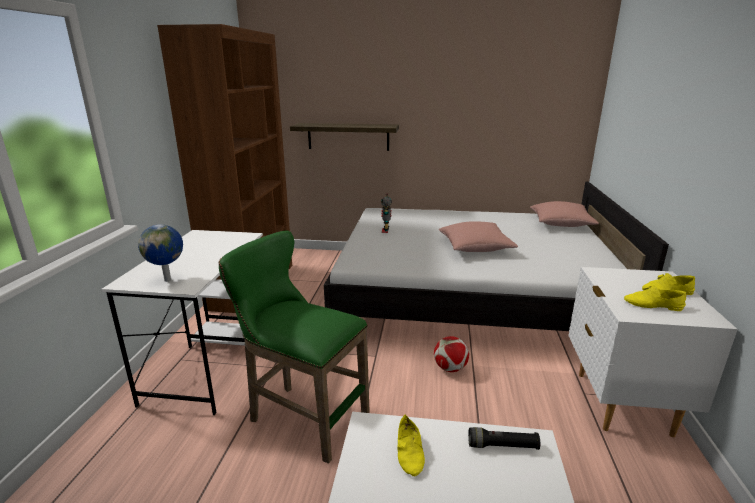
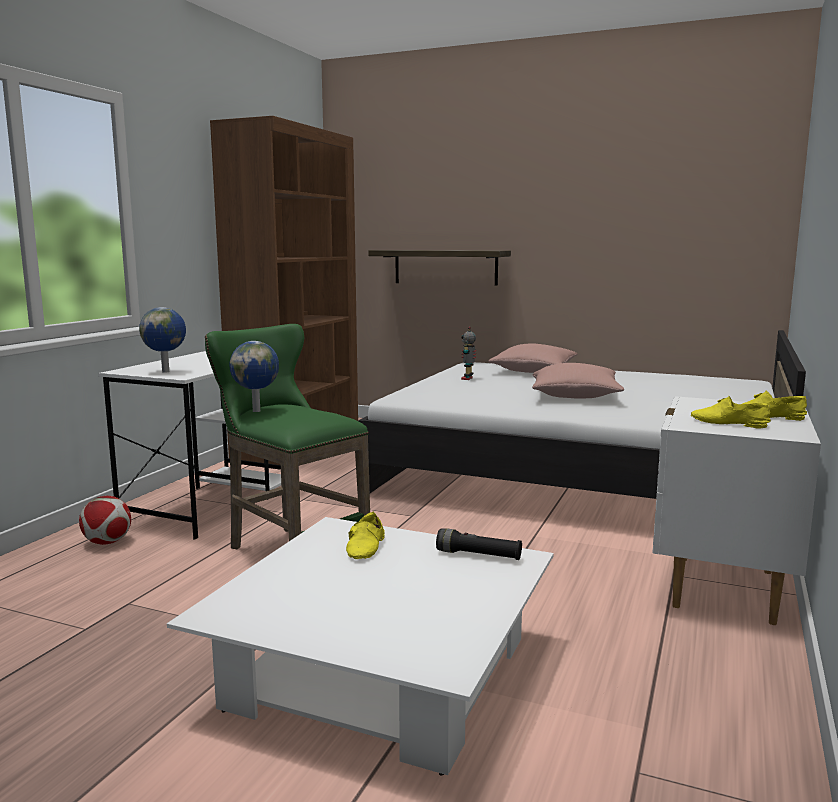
camera: 15 degrees right, 10 degrees down
(270, 318) = (257, 411): none -> globe
(450, 368) = (501, 535): football -> football (107, 542)
(561, 223) = (728, 384): pink pillow -> pink pillow (533, 371)

